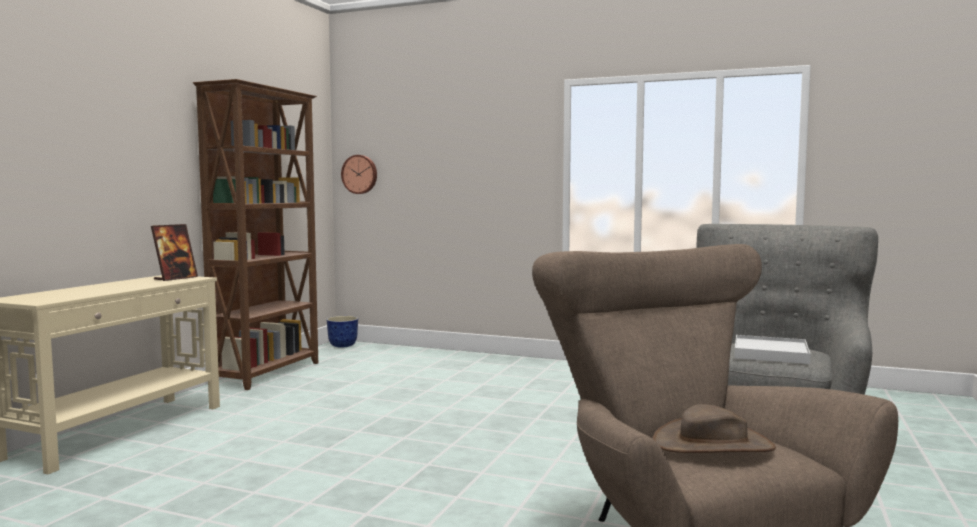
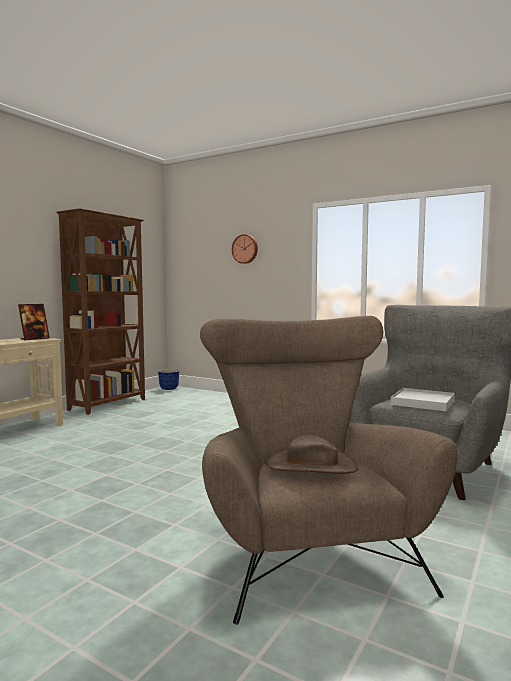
camera: 10 degrees right, 0 degrees up
(360, 174) = (182, 273): wall clock -> wall clock (245, 249)

